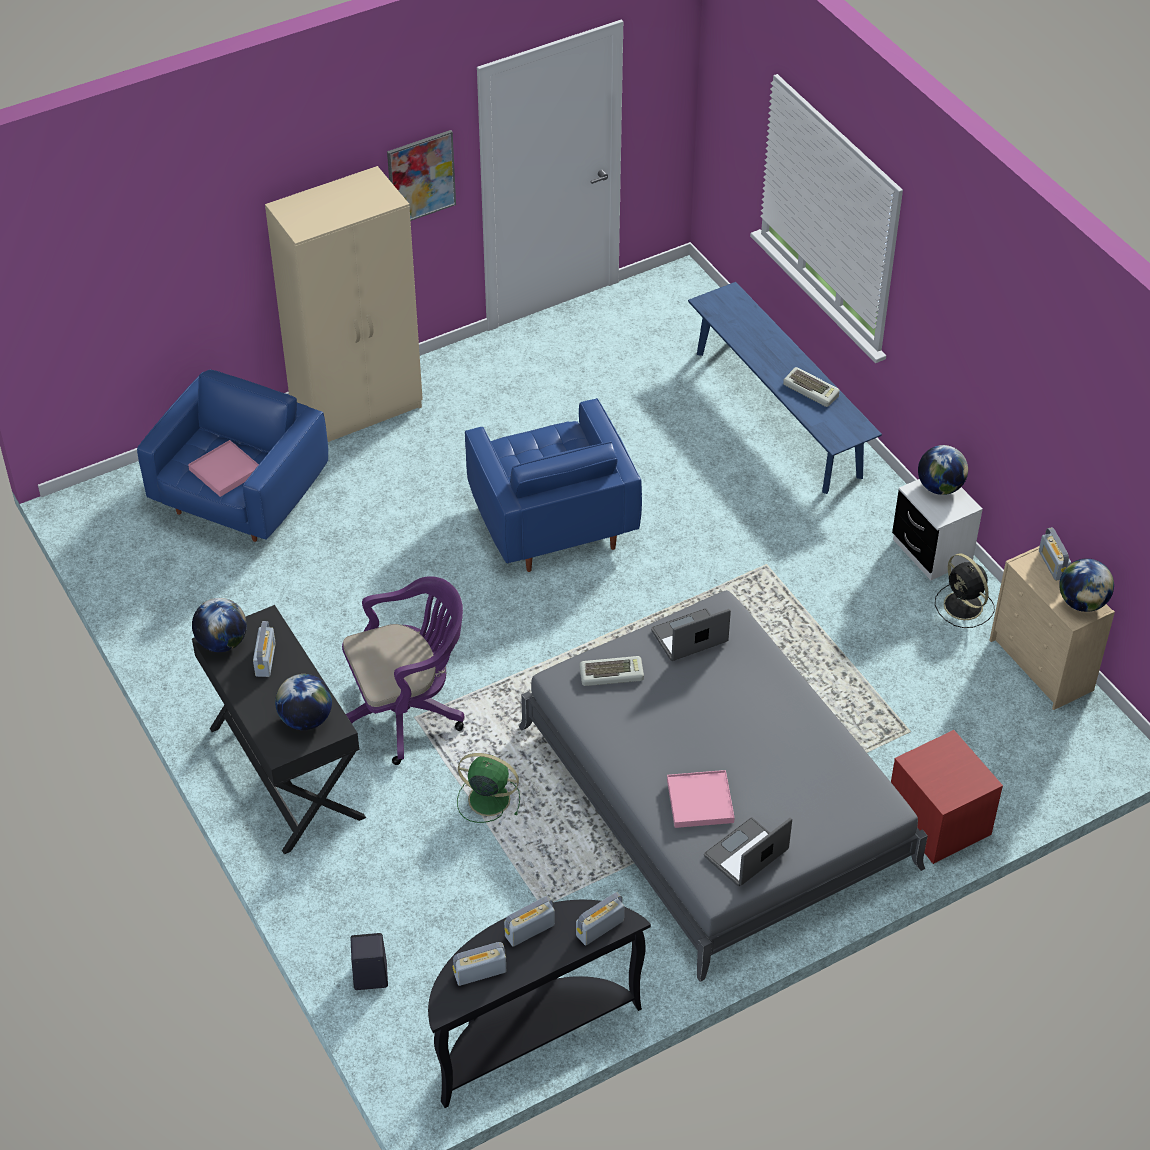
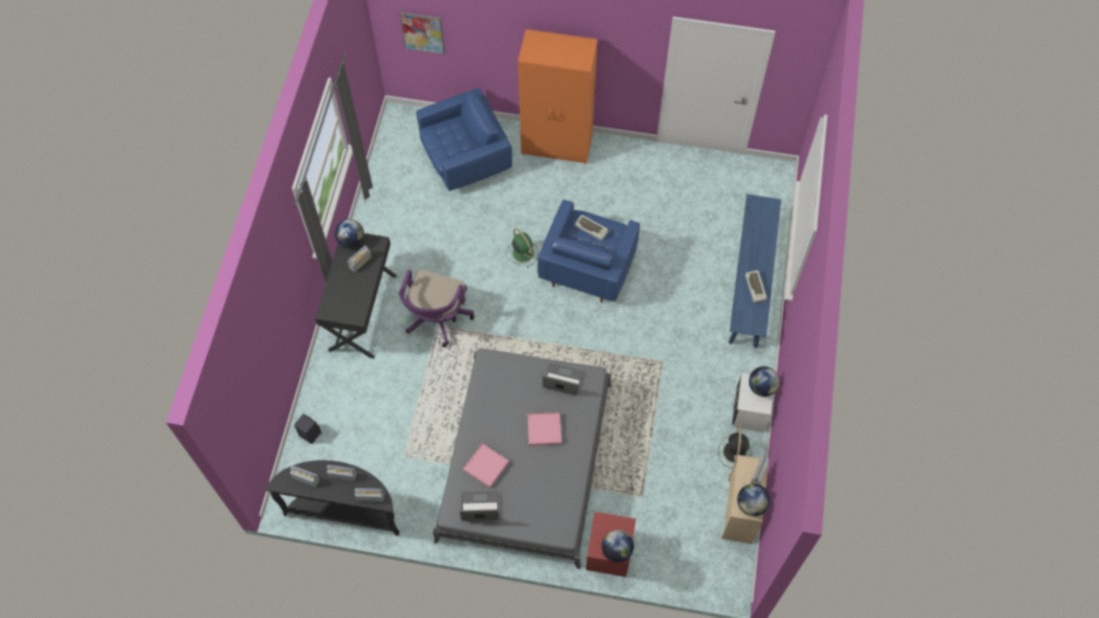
camera: 40 degrees right, 15 degrees up
(225, 471) = (449, 146): pink tray -> pink tray (544, 429)
(306, 719) = (349, 304): globe -> globe (616, 550)
(358, 409) = (557, 146): beige wardrobe -> orange wardrobe
(407, 711) = (436, 319): purple office chair -> purple office chair turned 90 degrees clockwise
(421, 177) = (626, 54): picture -> picture (423, 32)
(487, 799) = (429, 387): green fan -> green fan (522, 252)
(612, 673) = (511, 373): keyboard -> keyboard (592, 228)

